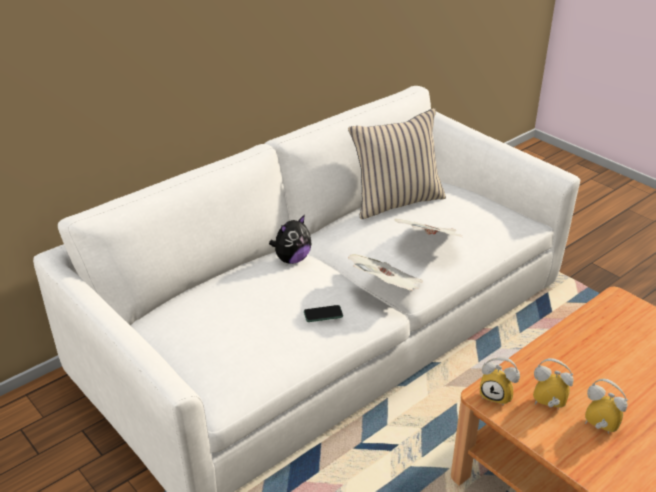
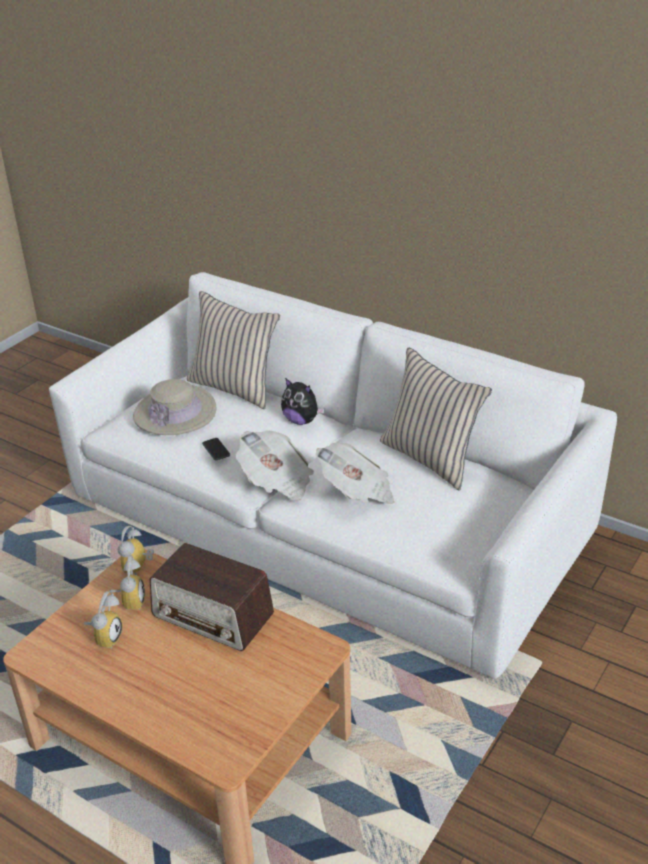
camera: 75 degrees right, 0 degrees up
(211, 286) = (235, 387): none -> beige pillow
(237, 333) = (175, 412): none -> beige hat
(573, 353) = (213, 615): none -> radio

